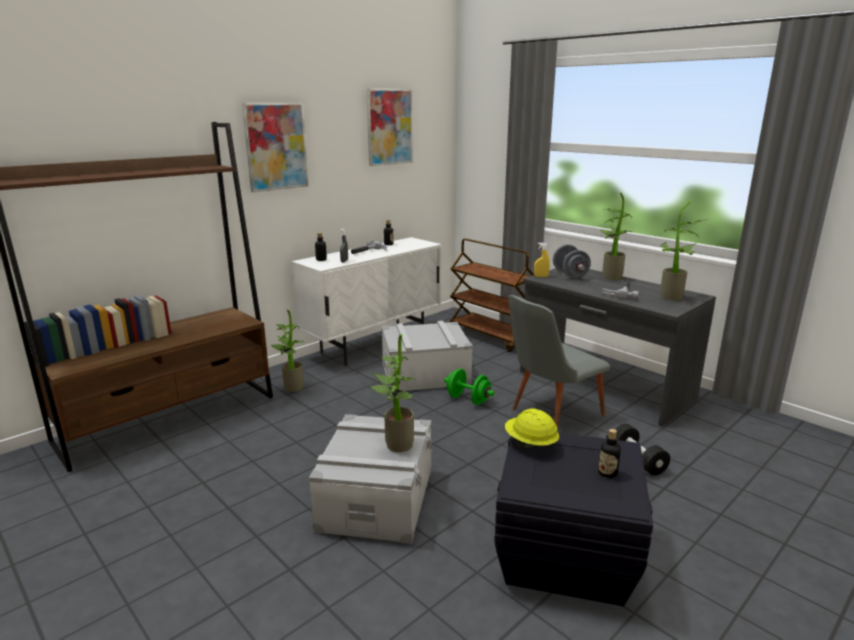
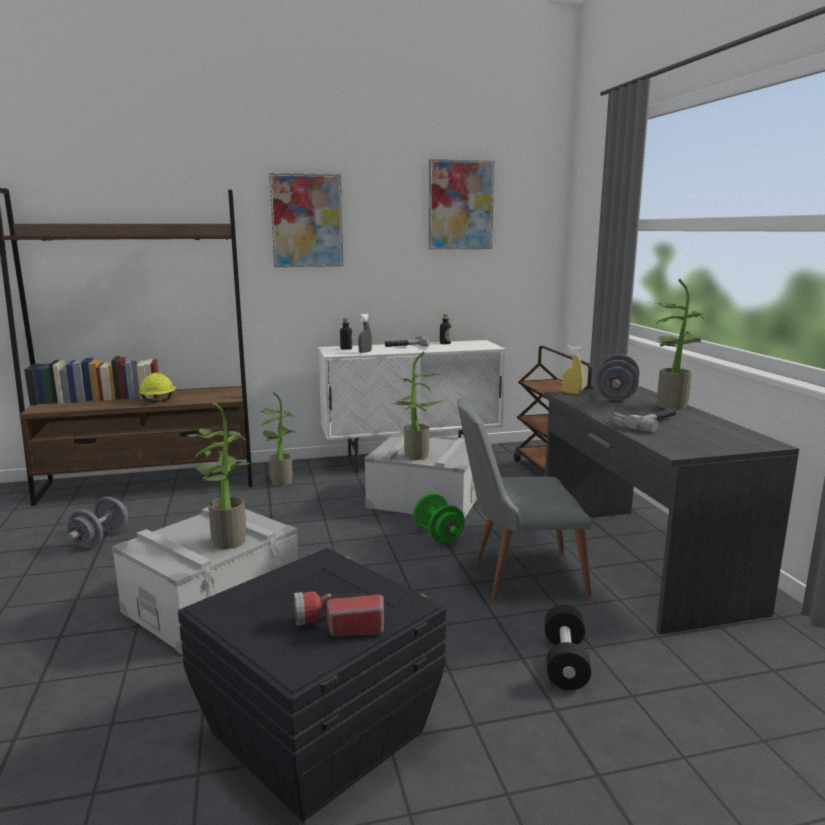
camera: 30 degrees right, 5 degrees down
(198, 481) = (100, 539): none -> grey dumbbell
(530, 444) = (309, 568): yellow hard hat -> yellow hard hat (158, 400)
(607, 473) = (339, 624): bottle -> flashlight
(672, 298) = (716, 439): potted plant -> potted plant (415, 457)

